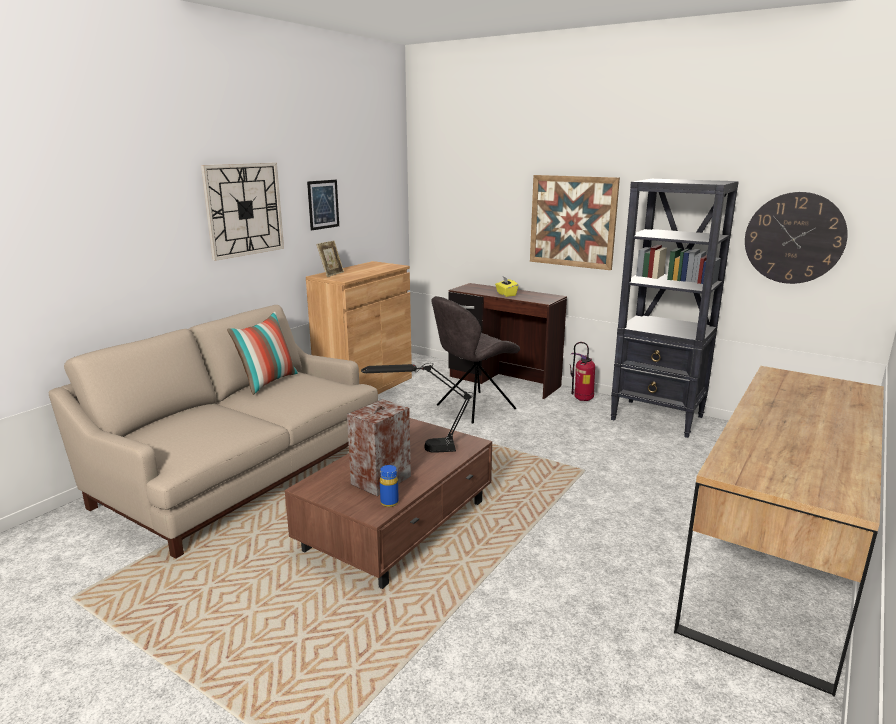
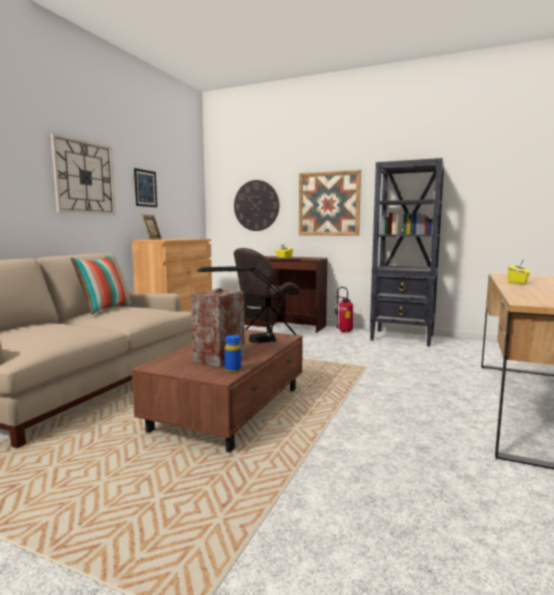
camera: 10 degrees left, 10 degrees down
(770, 404) = (517, 282): none -> yellow tissue box
(794, 238) = (485, 201): wall clock -> wall clock (256, 205)

